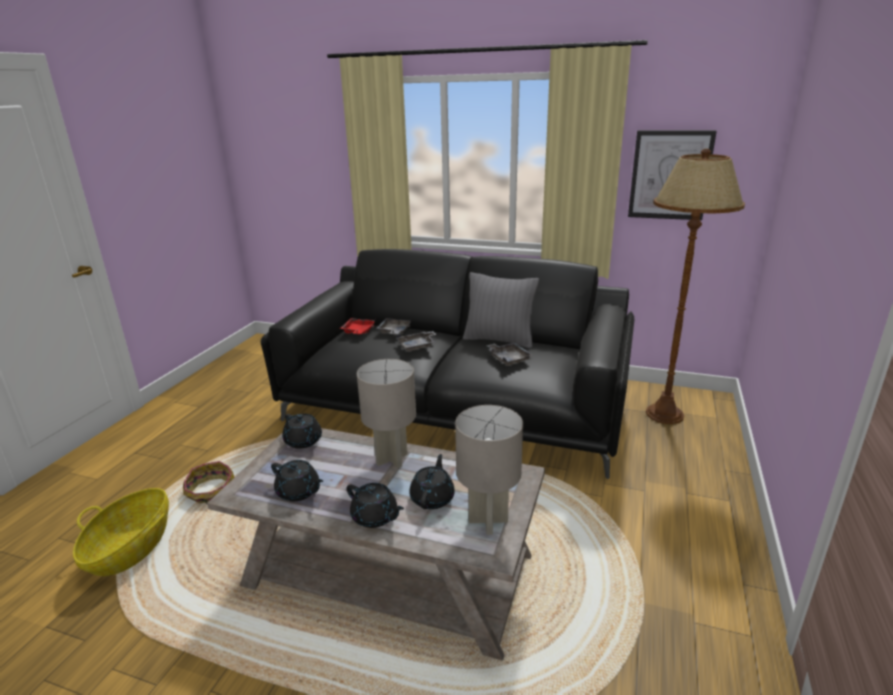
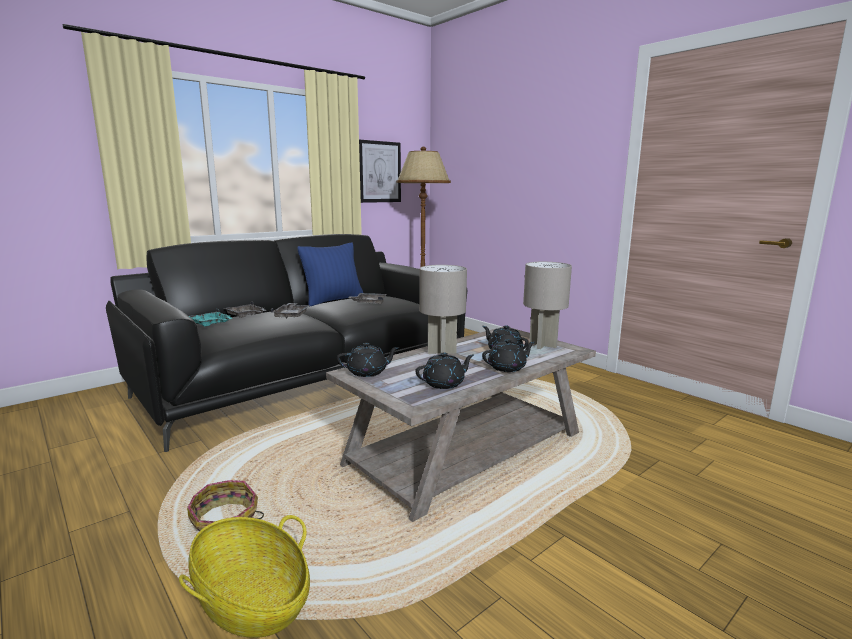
camera: 60 degrees left, 10 degrees down
(358, 331) = (211, 324): red tray -> turquoise tray
(499, 340) = (333, 301): grey pillow -> blue pillow

